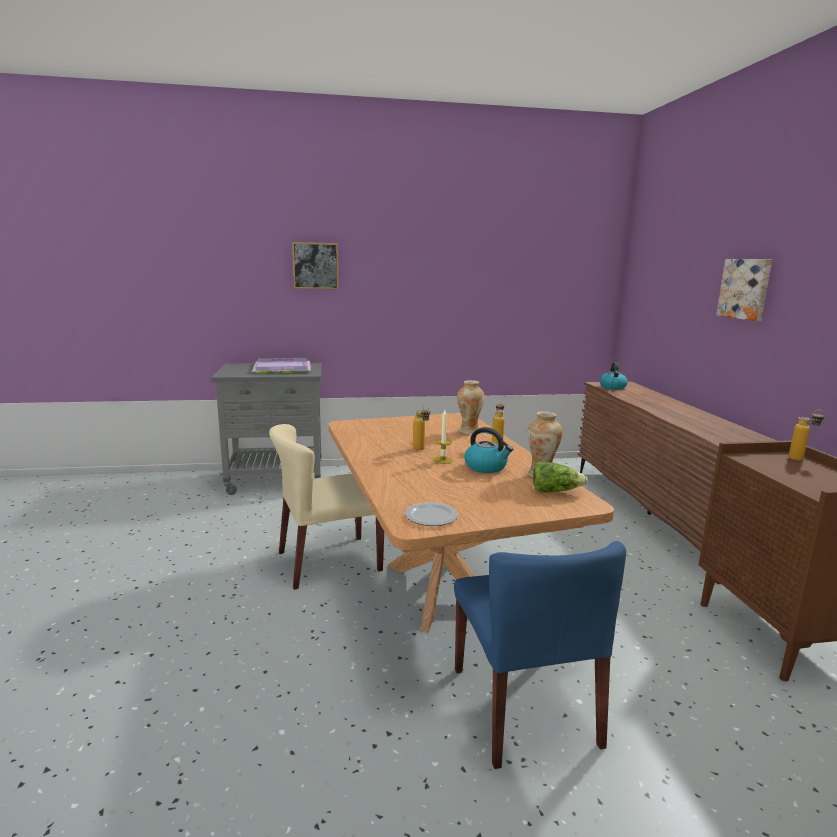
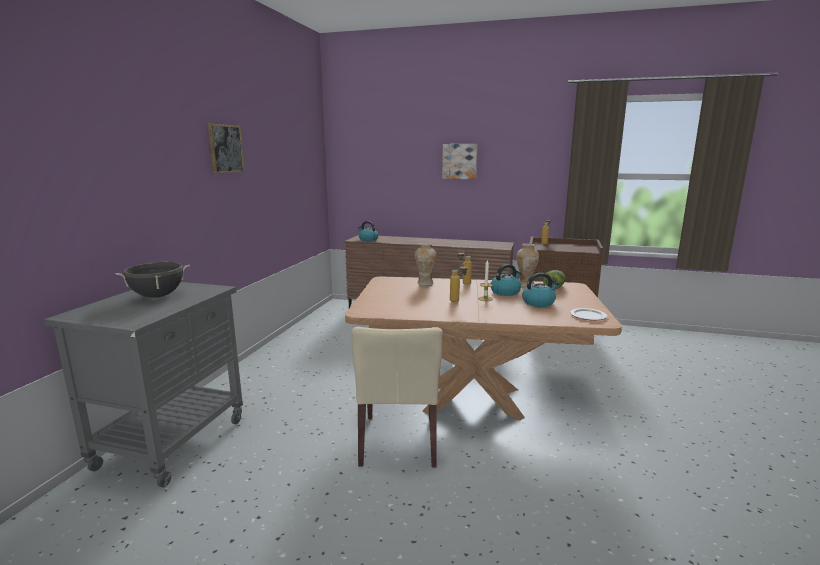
camera: 65 degrees left, 0 degrees up
(281, 368) = (157, 296): purple tray -> black cooking pot
(315, 266) = (134, 157): picture -> picture (225, 148)
(460, 486) = (538, 302): none -> kettle
(524, 706) = (601, 405): blue chair -> none

